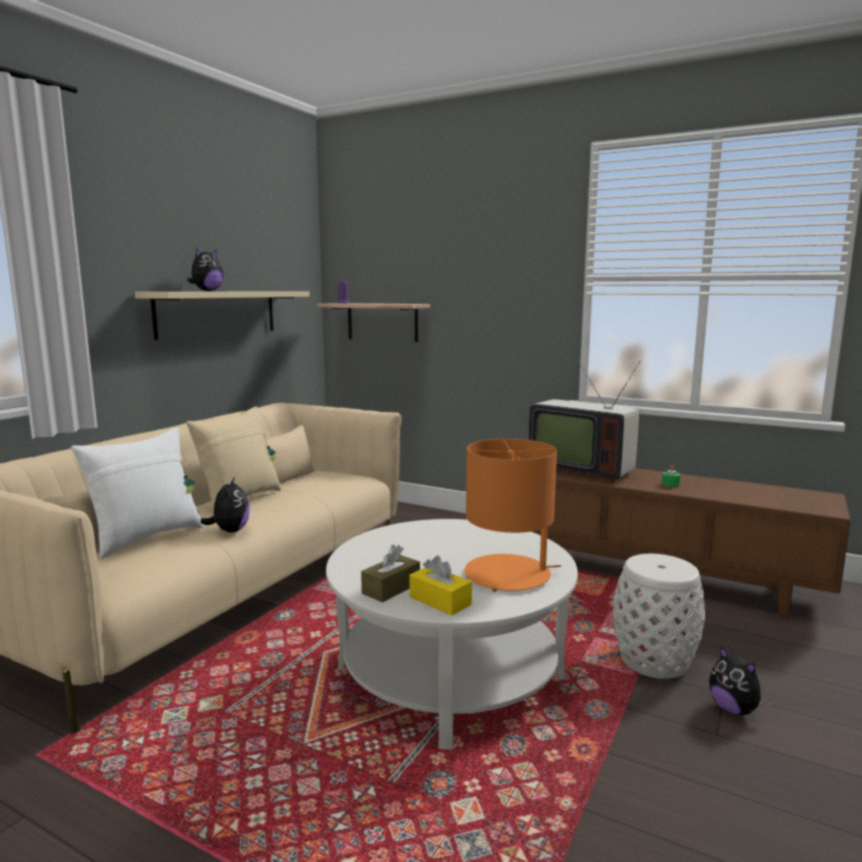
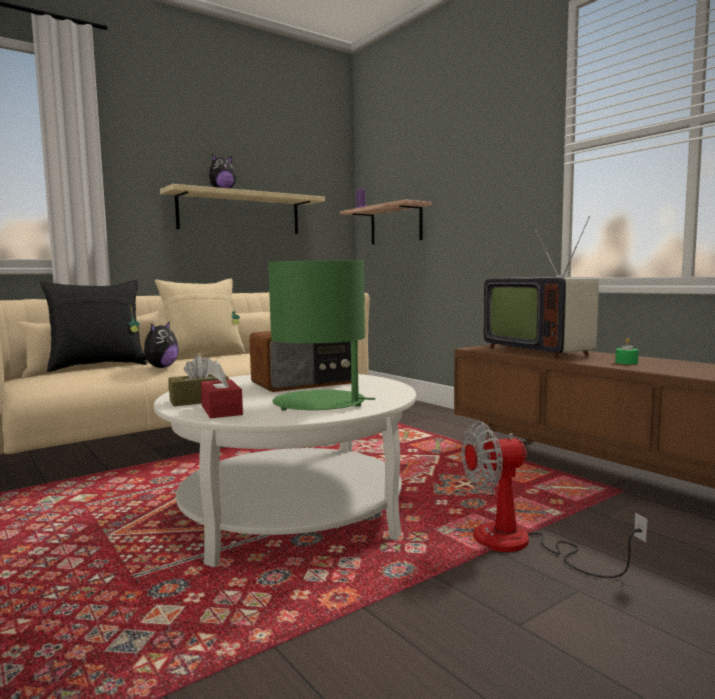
camera: 25 degrees right, 5 degrees down
(146, 539) = (97, 367): white pillow -> black pillow
(440, 601) = (221, 410): yellow tissue box -> red tissue box
(442, 543) = (304, 383): none -> radio
(508, 574) = (320, 403): orange table lamp -> green table lamp
(654, 661) = (521, 545): white stool -> fan
(734, 709) = (572, 608): plush toy -> none

